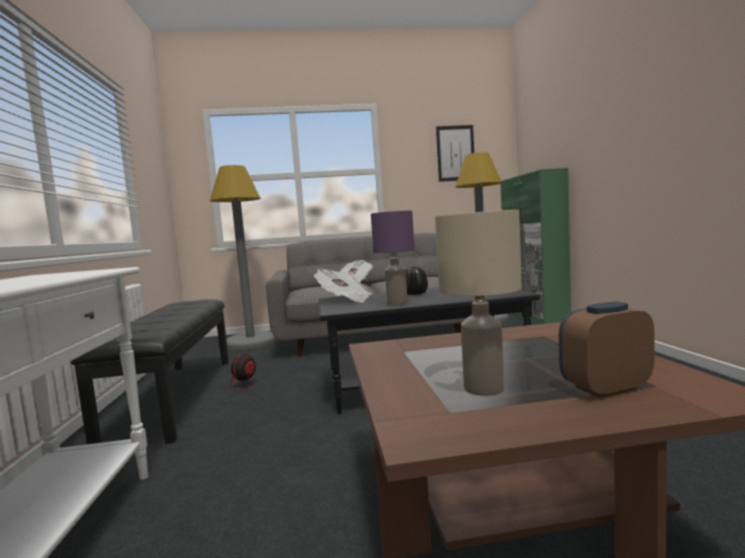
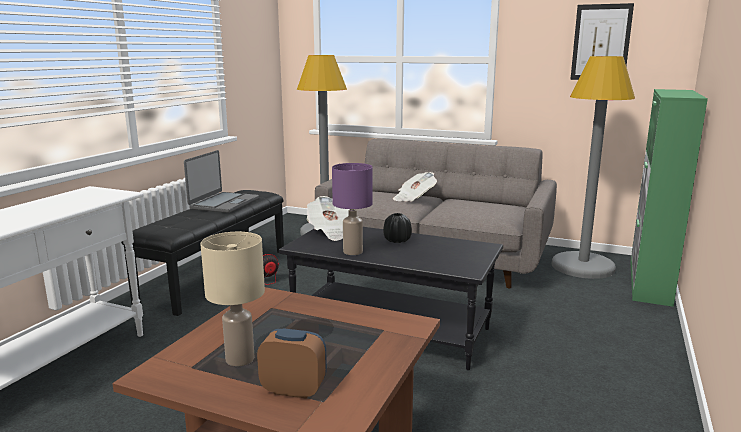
camera: 30 degrees right, 10 degrees up
(172, 310) = (224, 203): none -> laptop

